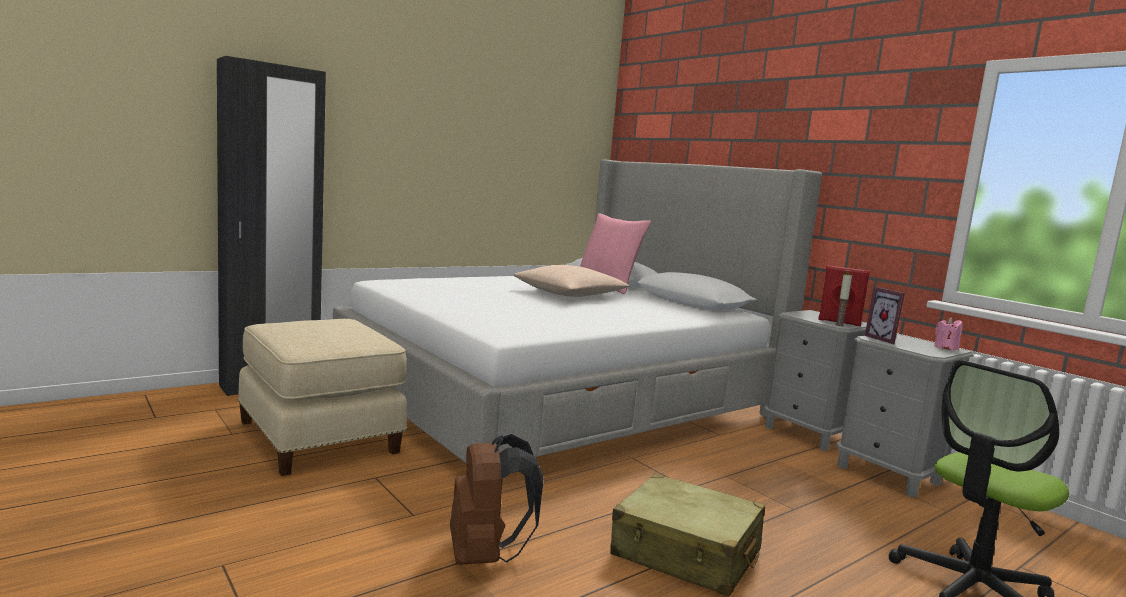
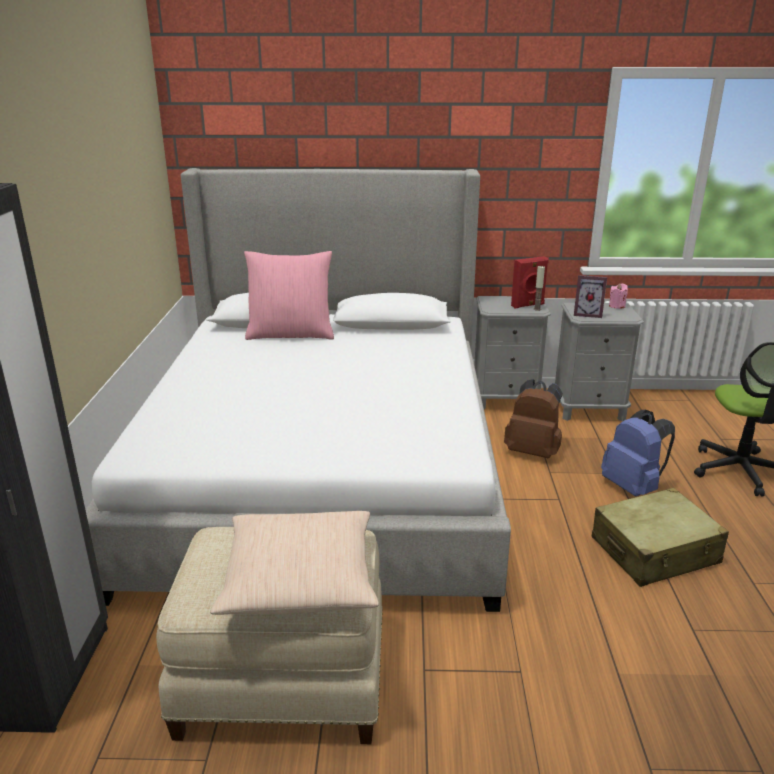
camera: 50 degrees left, 15 degrees up
(486, 556) = (614, 654): brown backpack -> brown backpack (533, 451)
(570, 294) = (314, 366): beige pillow -> beige pillow (300, 578)
(785, 523) = (633, 487): none -> blue backpack

